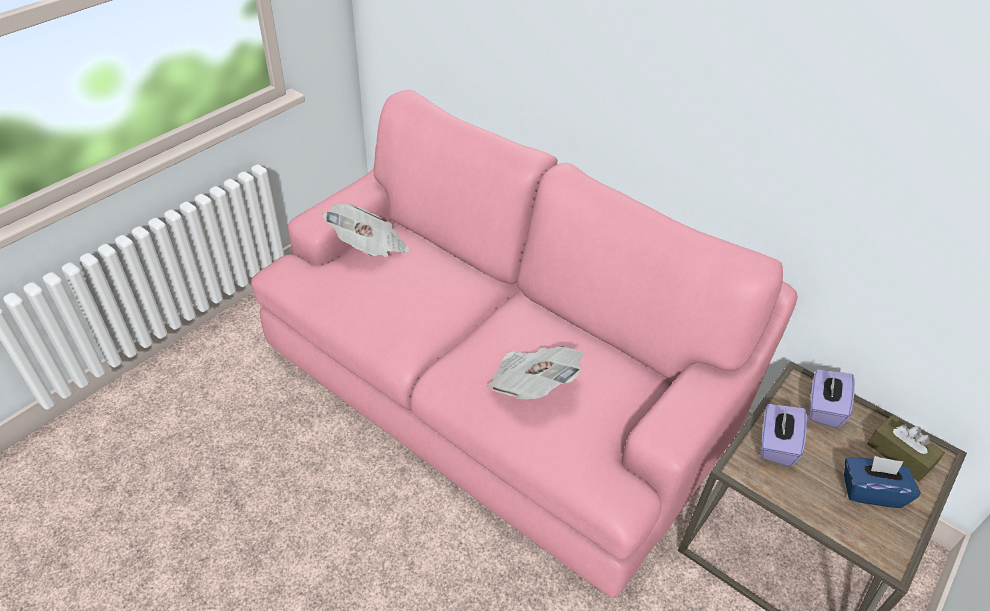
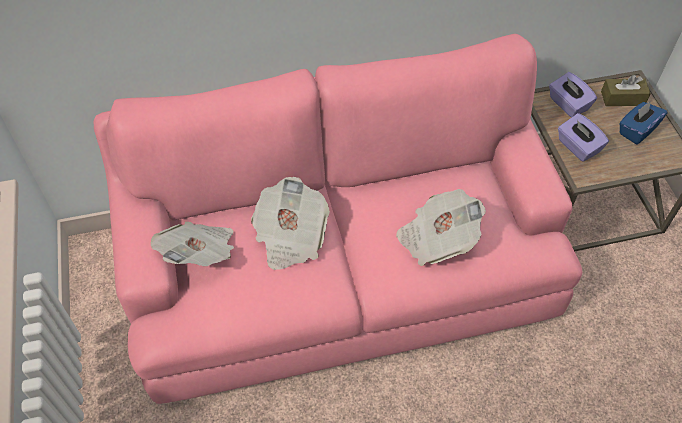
camera: 50 degrees left, 10 degrees up
(435, 288) = (290, 237): none -> newspaper

